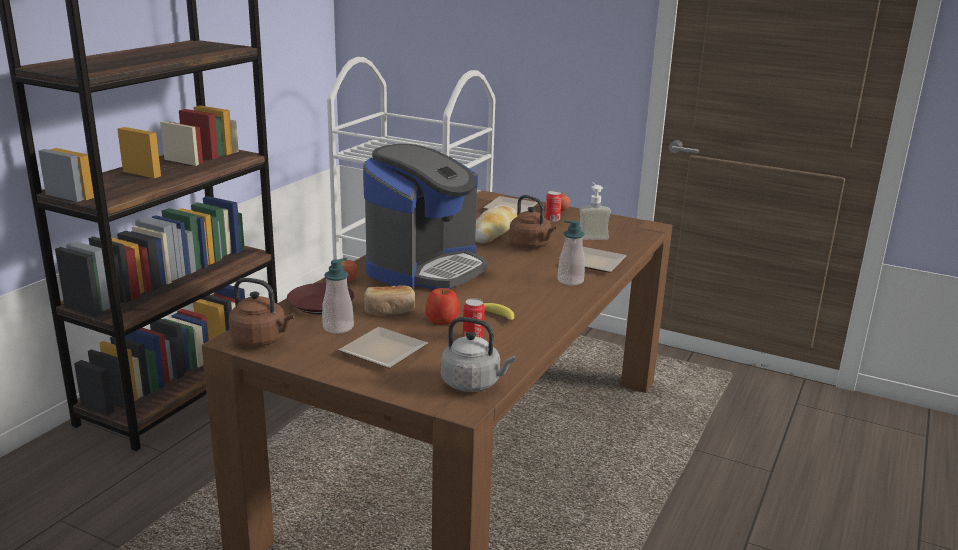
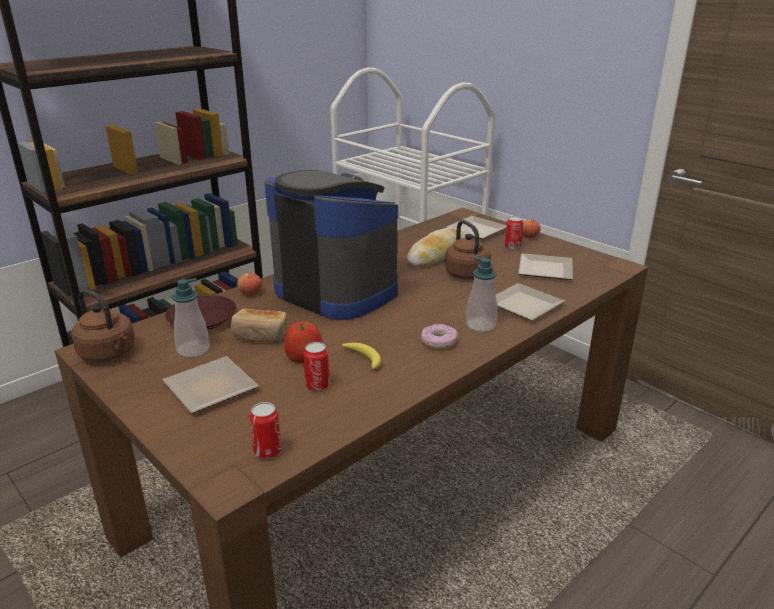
camera: 20 degrees right, 5 degrees up
(425, 268) = (337, 290): coffee machine -> coffee machine turned 105 degrees counterclockwise
(473, 383) = (267, 451): grey kettle -> can
(546, 296) = (438, 342): none -> donut
(591, 236) = (543, 271): soap dispenser -> plate

